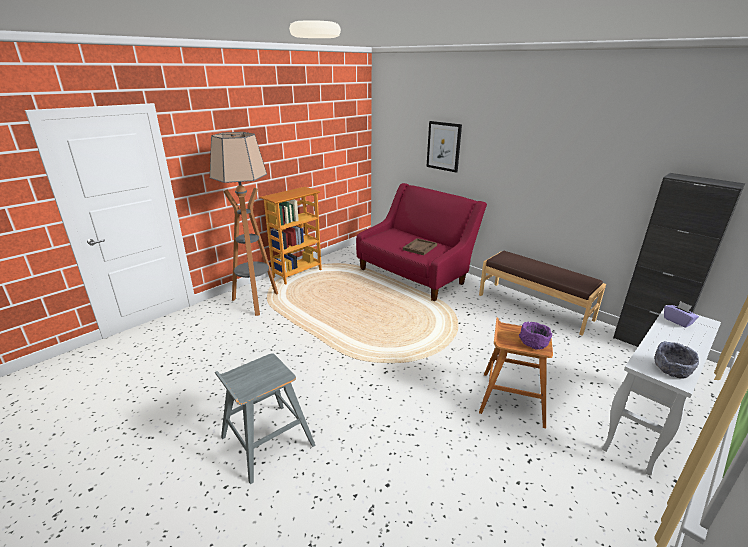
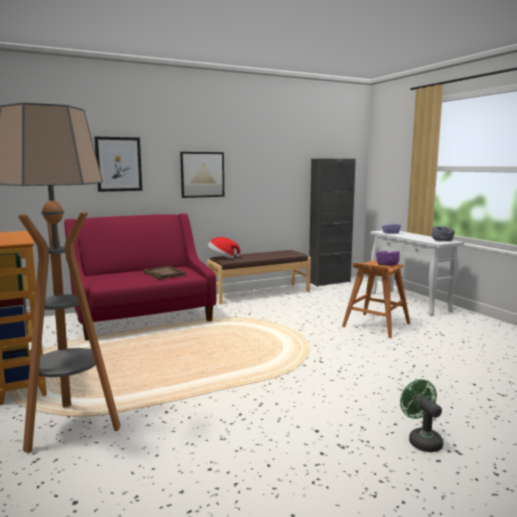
camera: 70 degrees left, 15 degrees down
(266, 441) = (421, 440): grey stool -> green fan
(506, 255) = (222, 257): none -> hat
(512, 167) = (202, 174): none -> picture

